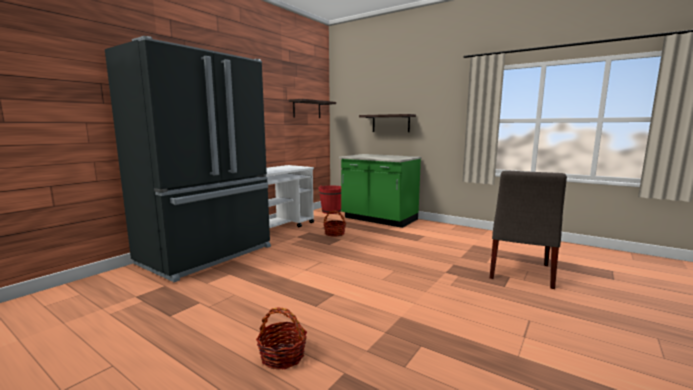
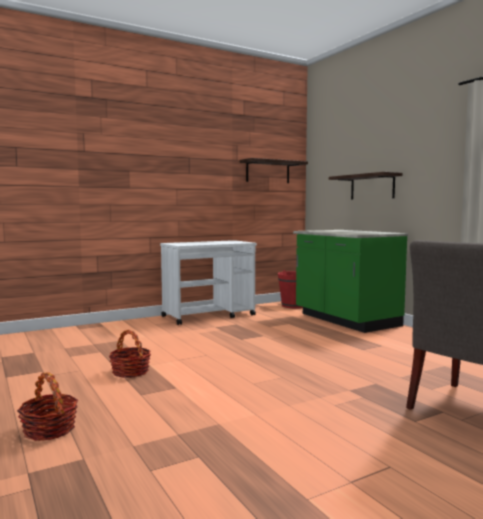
camera: 25 degrees right, 5 degrees down
(208, 255) = (103, 333): black fridge -> none
(334, 233) = (264, 329): basket -> basket (130, 372)

